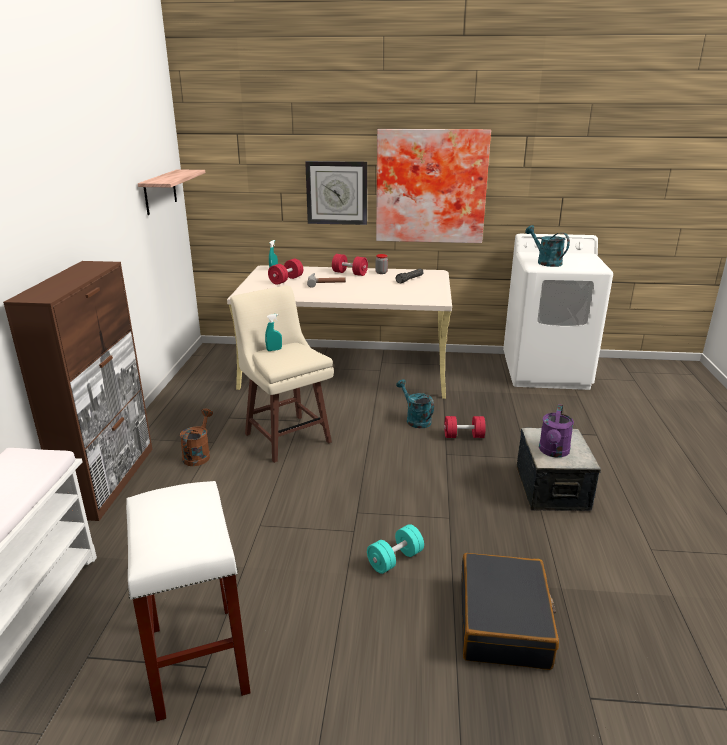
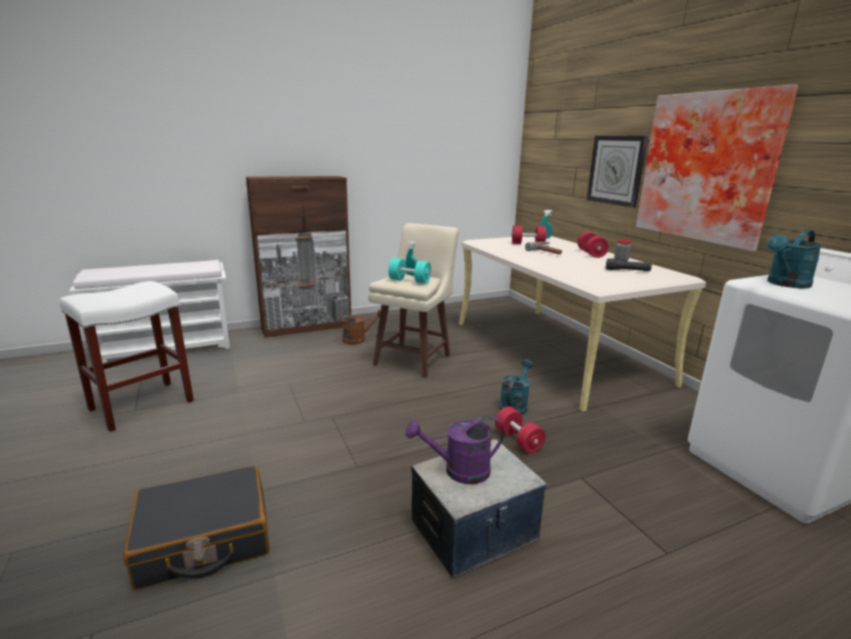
camera: 60 degrees right, 5 degrees down
(160, 192) = (475, 154): shelf -> none
(395, 559) = (275, 451): turquoise dumbbell -> turquoise dumbbell (409, 281)
(545, 262) = (785, 284): turquoise watering can -> turquoise watering can turned 150 degrees counterclockwise

